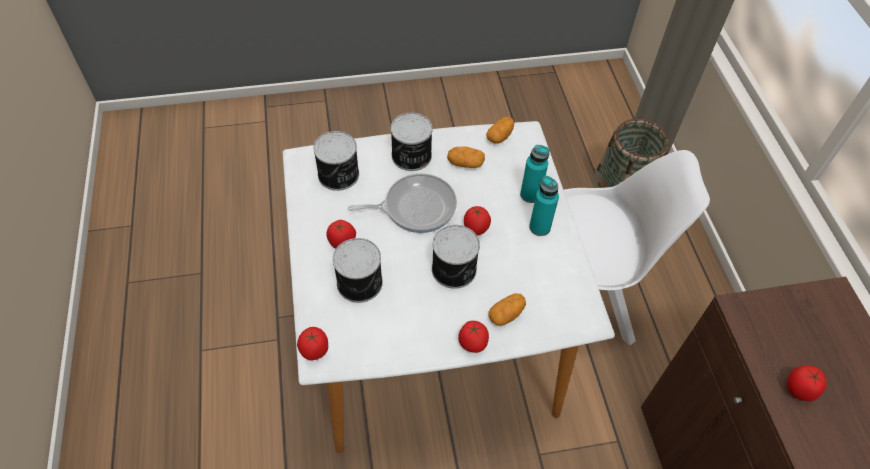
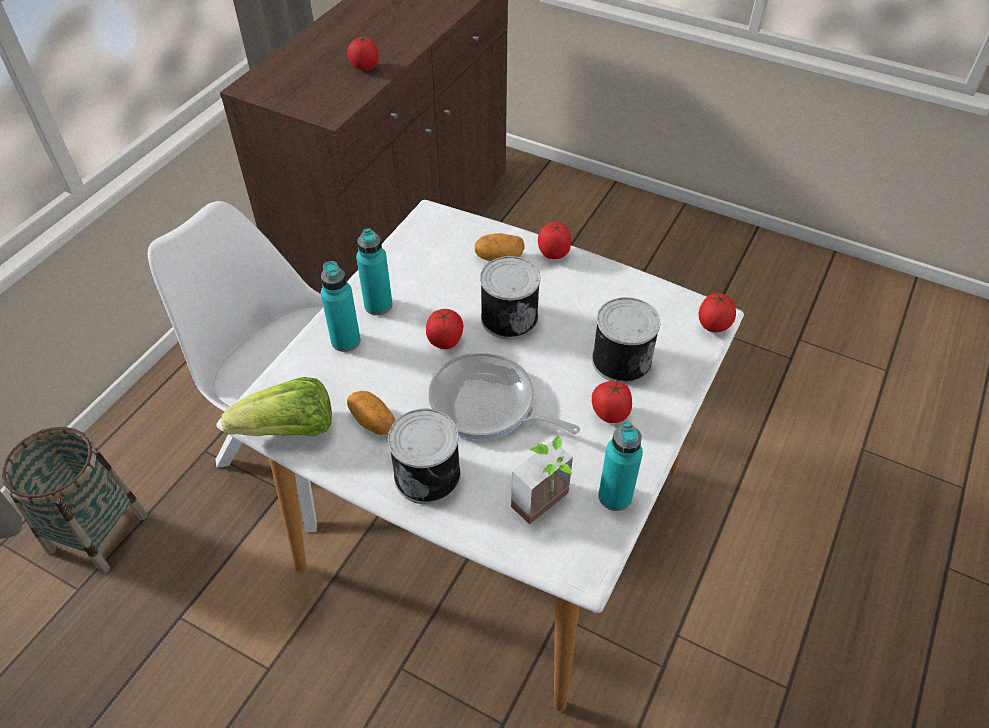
camera: 140 degrees left, 5 degrees down
(308, 199) = (615, 496): none -> turquoise bottle
(339, 175) = (548, 507): can -> potted plant
(500, 136) = (289, 430): potato -> lettuce

